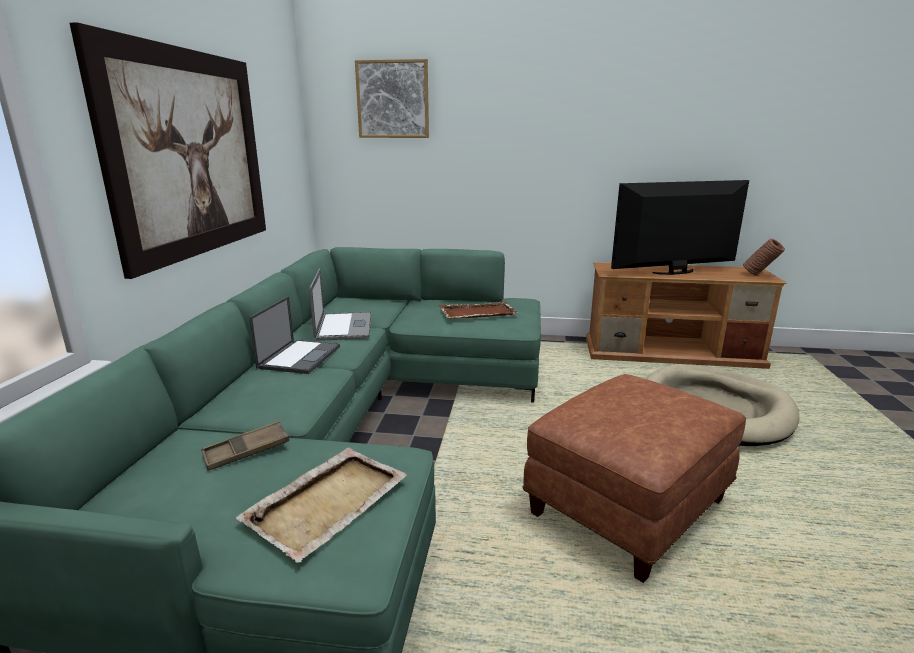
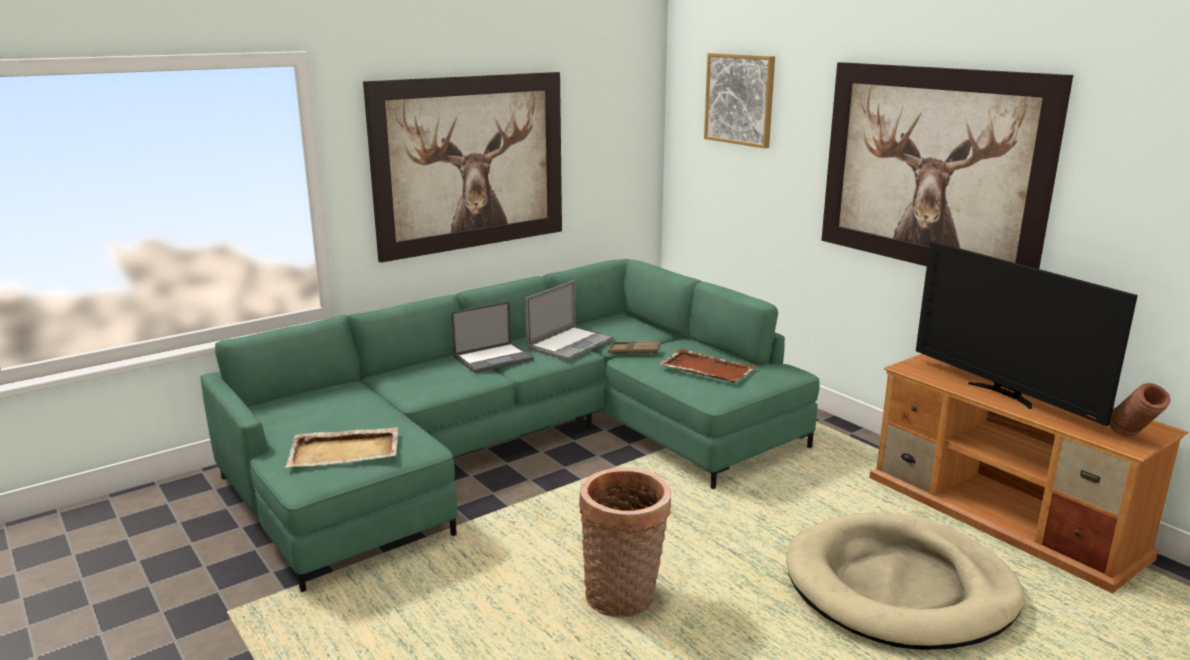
camera: 45 degrees right, 0 degrees up
(246, 451) = (359, 407): brown tray -> brown tray (634, 351)
(579, 134) = (931, 168): none -> picture
(627, 505) = (624, 598): brown ottoman -> basket
(675, 272) = (1004, 394): television -> television turned 150 degrees counterclockwise

